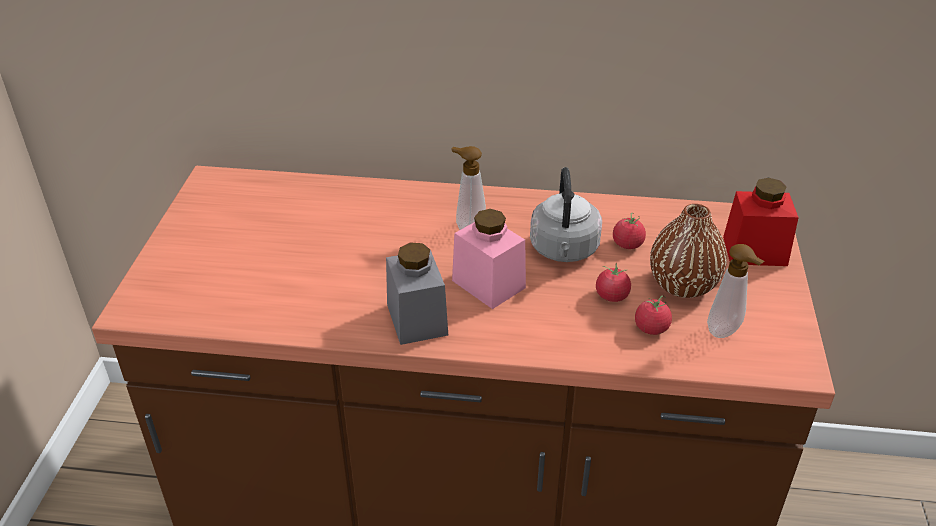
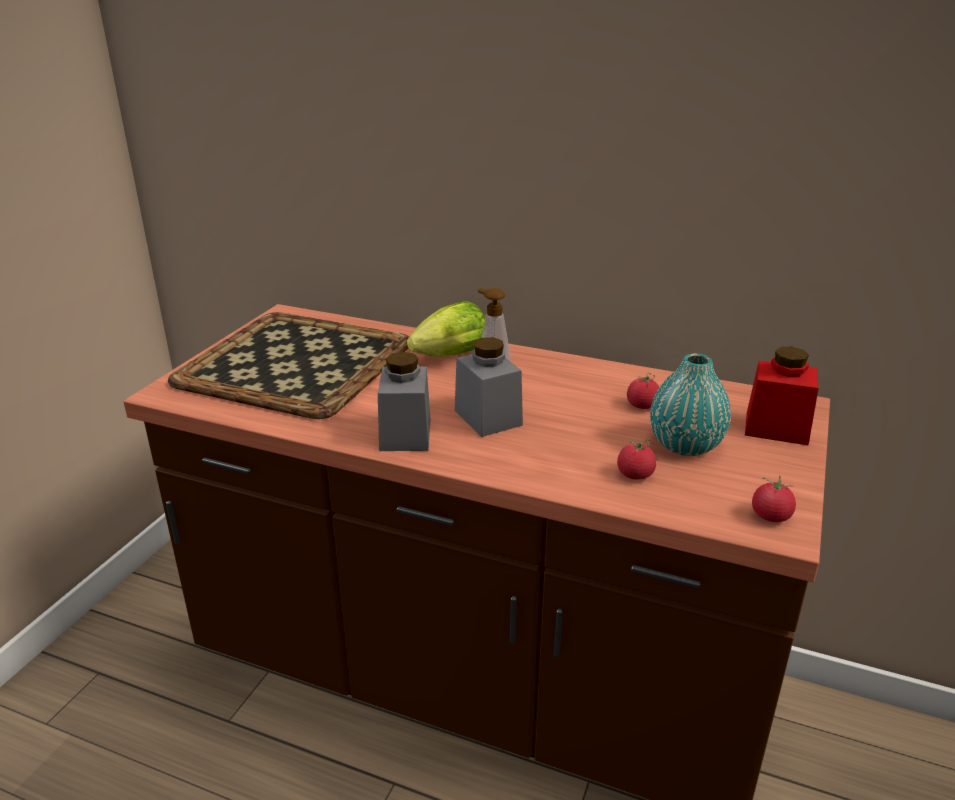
camera: 15 degrees right, 10 degrees down
(261, 245) = (298, 363): none -> tray
(414, 213) = (446, 357): none -> lettuce
(488, 284) = (488, 417): pink jar -> grey jar
(564, 251) = (575, 402): grey kettle -> none
(612, 296) = (606, 443): tomato -> tomato (770, 516)
(682, 285) = (685, 445): brown vase -> turquoise vase
(726, 332) = (715, 490): soap dispenser -> none

